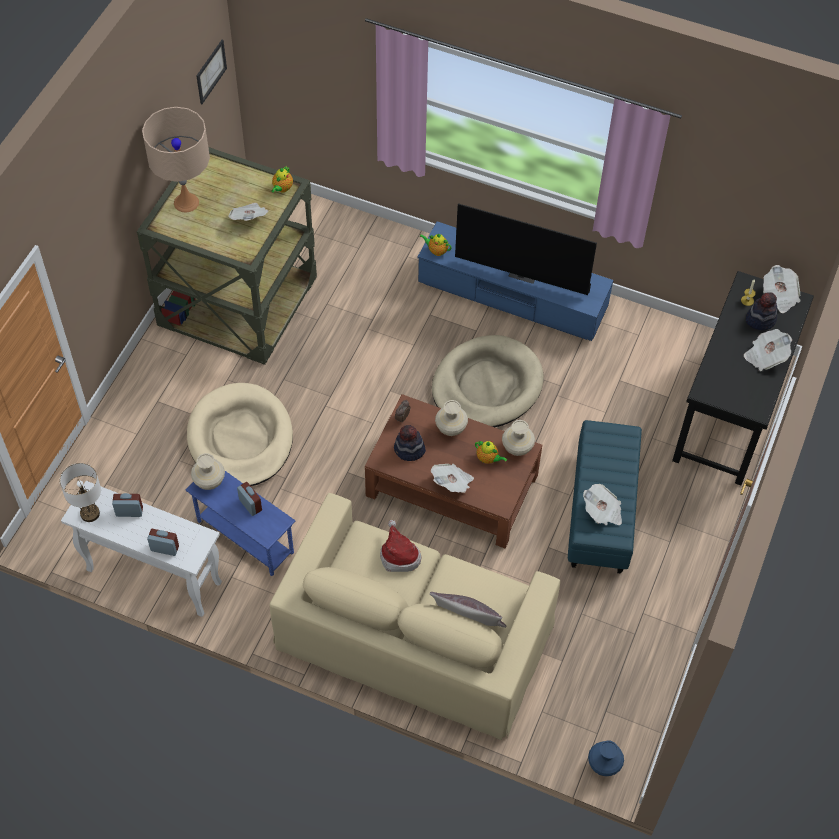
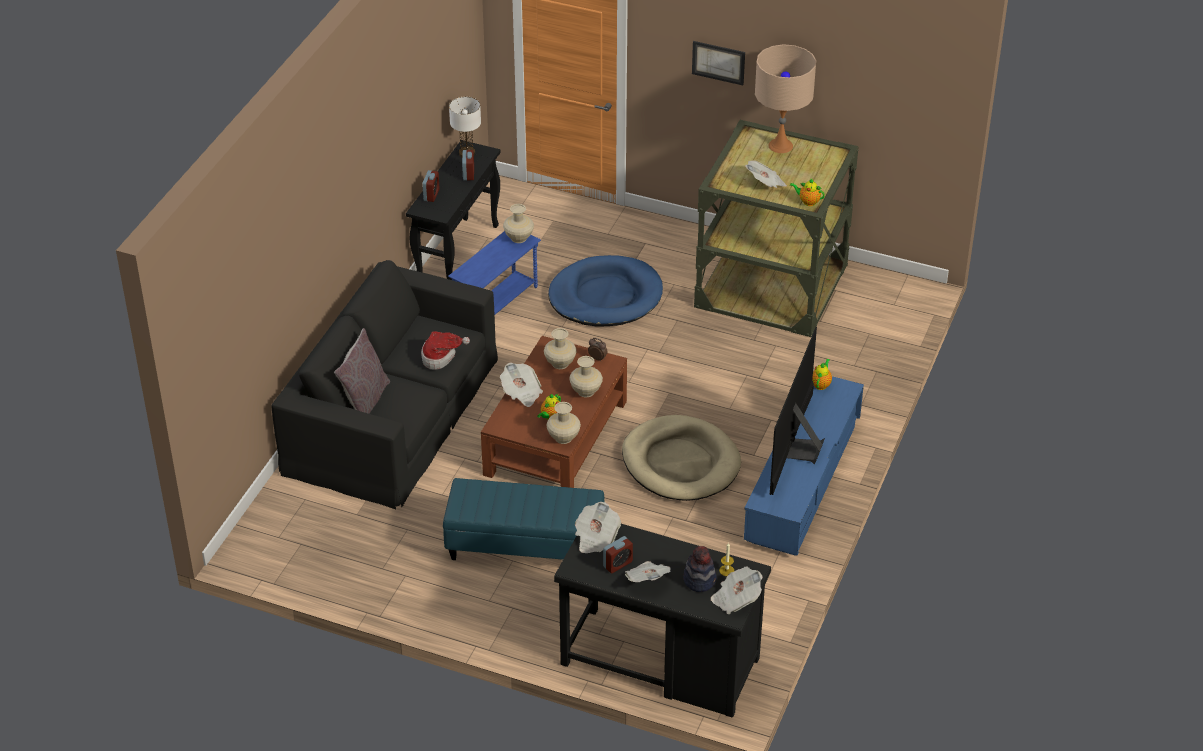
camera: 90 degrees right, 15 degrees down
(153, 576) = (458, 254): white console table -> black console table
(211, 71) = (918, 117): picture -> picture (718, 62)
(240, 438) = (605, 296): beige dog bed -> blue dog bed
(250, 505) = (494, 263): alarm clock -> alarm clock (617, 564)
(409, 450) = (560, 364): hat -> beige vase
(414, 635) = (391, 414): beige sofa -> black sofa
(602, 512) = (488, 498): newspaper -> newspaper (596, 538)
(604, 764) = (246, 541): blue vase -> none

